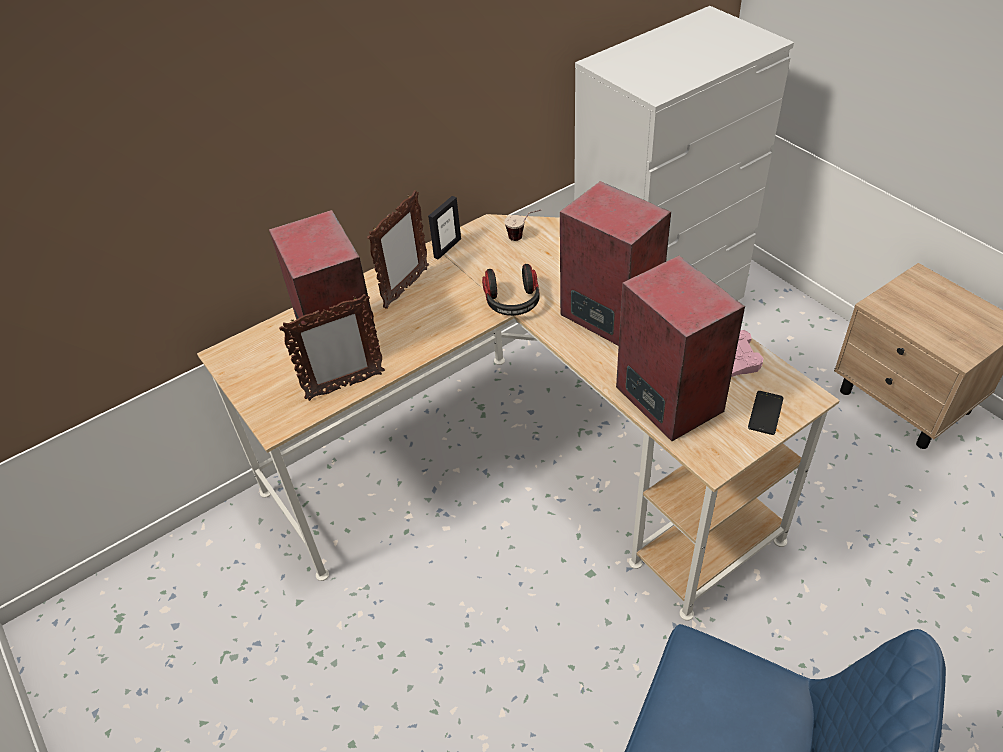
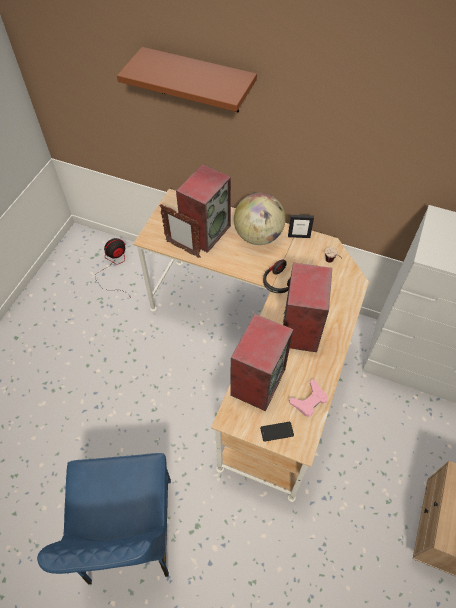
camera: 55 degrees right, 10 degrees up
(177, 598) = (114, 267): none -> fan
(183, 88) = (199, 81): none -> brown shelf
(406, 288) = (258, 236): picture frame -> globe

